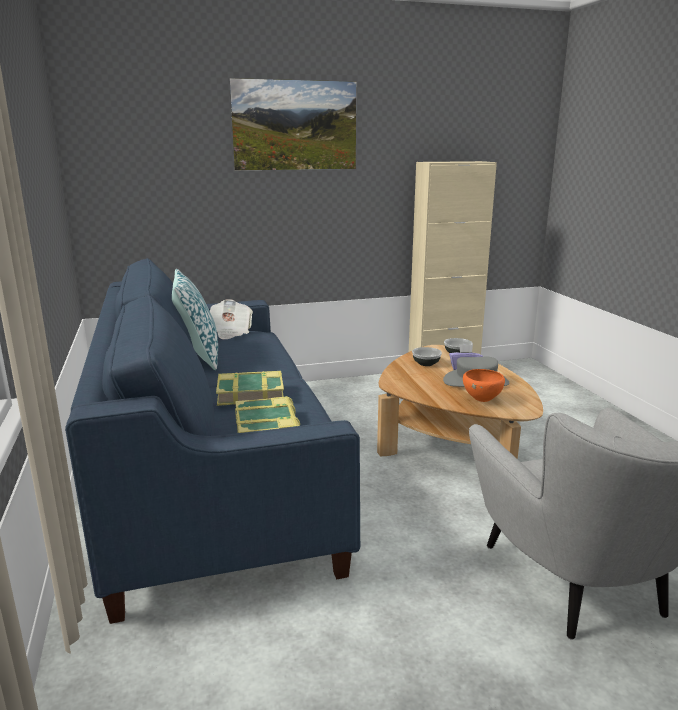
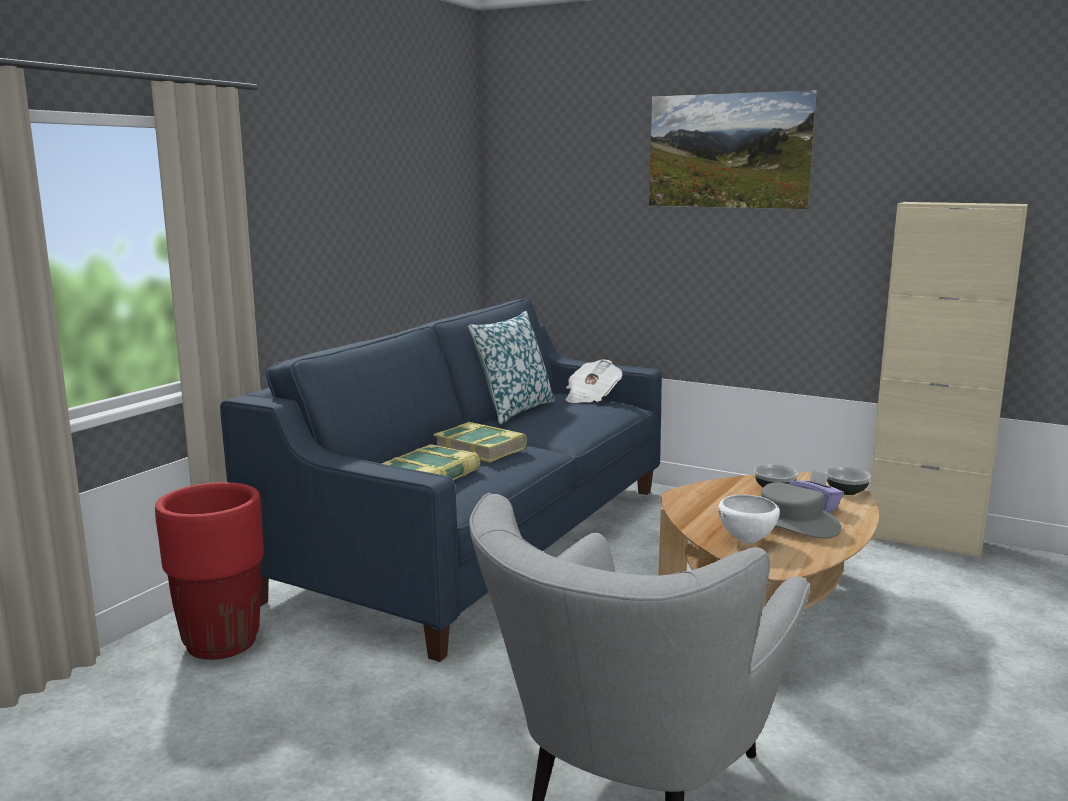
camera: 45 degrees right, 5 degrees down
(149, 675) = (221, 643): none -> red planter
(482, 400) = (747, 541): orange bowl -> white bowl

